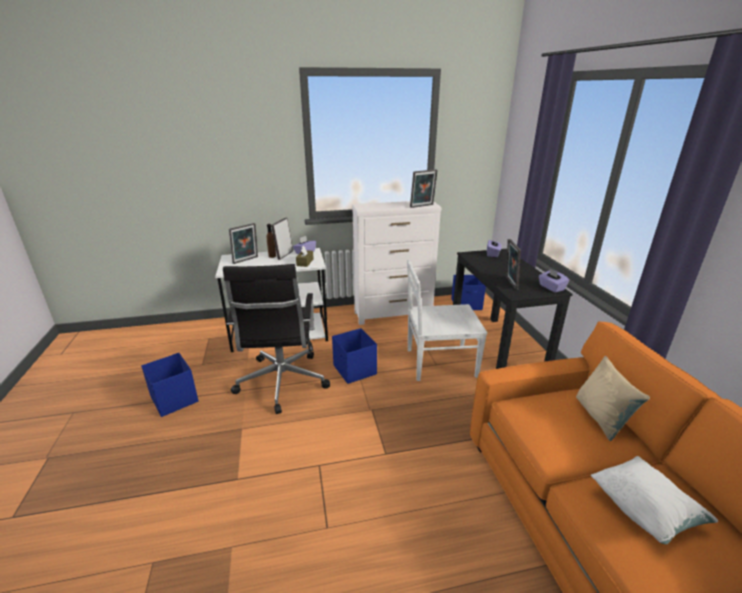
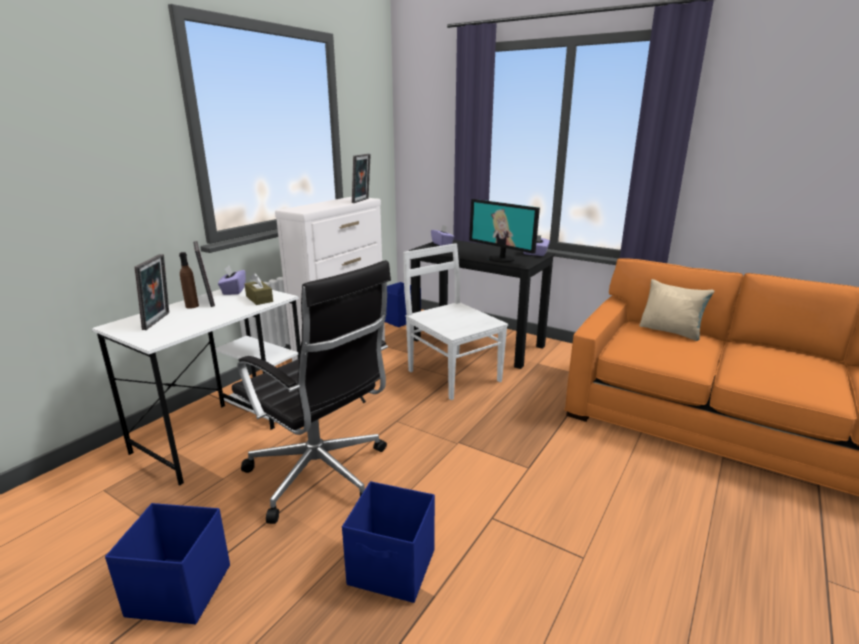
camera: 45 degrees left, 5 degrees down
(354, 370) = (385, 419): blue storage box -> blue storage box (393, 568)
(439, 363) = (452, 375): white chair -> white chair turned 105 degrees clockwise
(509, 283) = (501, 259): picture frame -> monitor
(643, 511) = (771, 365): white pillow -> none

